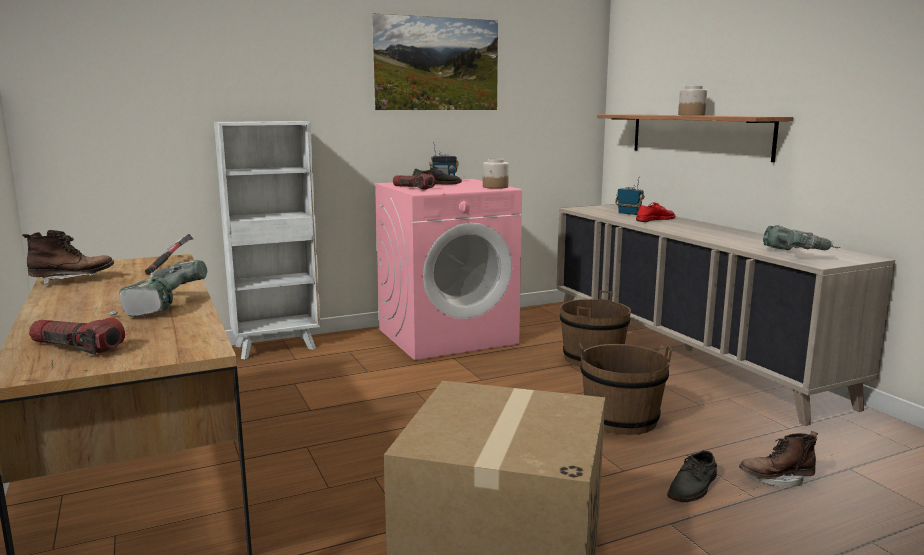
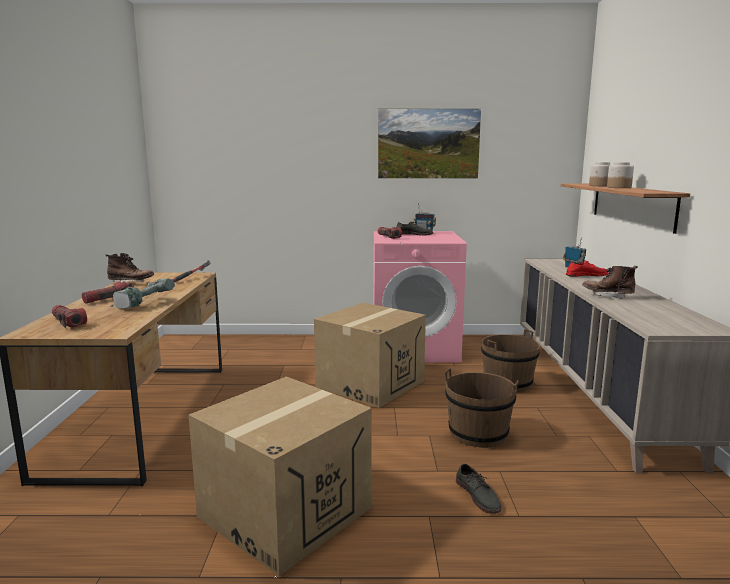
camera: 25 degrees right, 0 degrees up
(81, 306) = (109, 299): none -> flashlight
(277, 347) = (297, 340): white bookcase -> none
(437, 386) = (370, 383): none -> cardboard box
(495, 187) = (449, 239): jar -> jar (600, 186)
(693, 486) = (478, 495): grey shoe -> grey shoe turned 90 degrees counterclockwise
(776, 480) = (554, 508): brown boot -> brown boot (607, 296)
(796, 255) = (651, 320): power drill -> none

